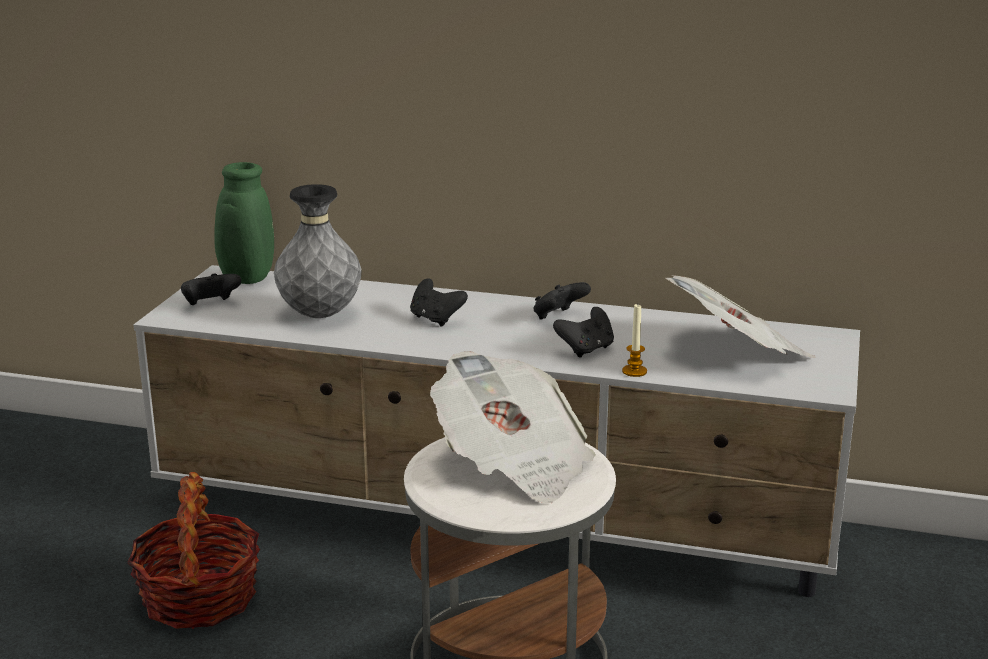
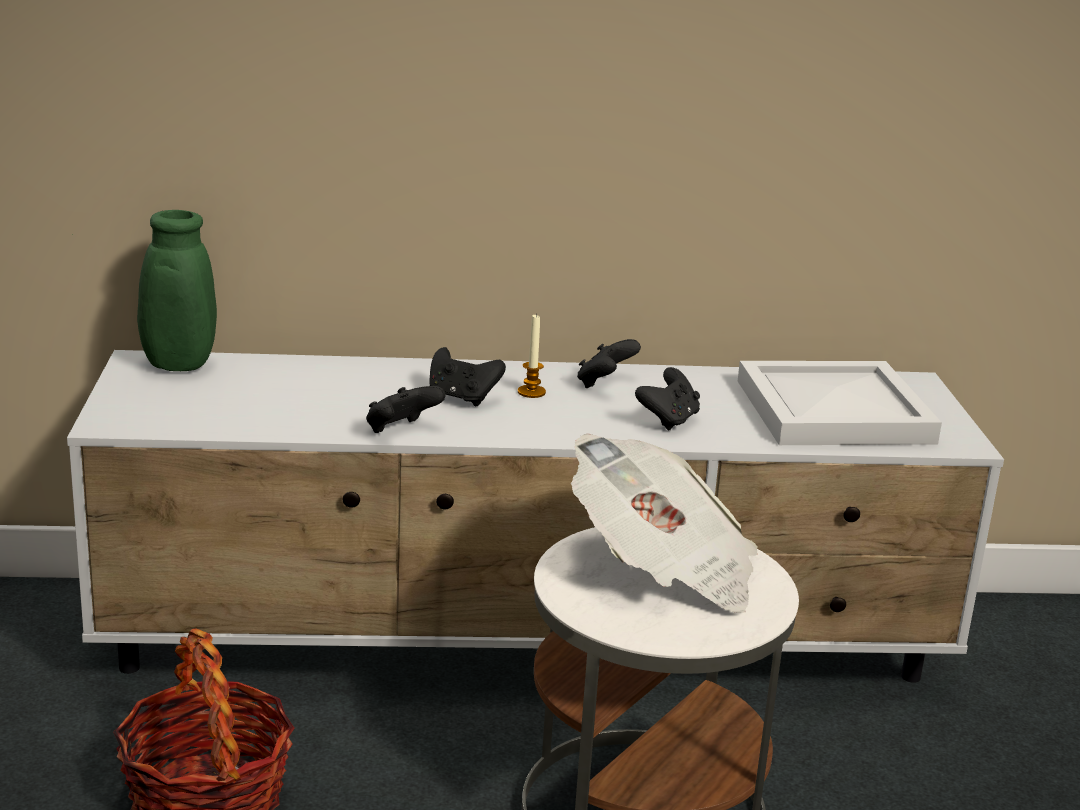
camera: 20 degrees left, 0 degrees up
(211, 305) = (156, 403): black game controller -> black game controller (401, 431)
(320, 315) = (313, 404): grey vase -> none
(634, 371) = (743, 441): candle -> candle (531, 392)
(737, 353) = (835, 410): newspaper -> white tray

